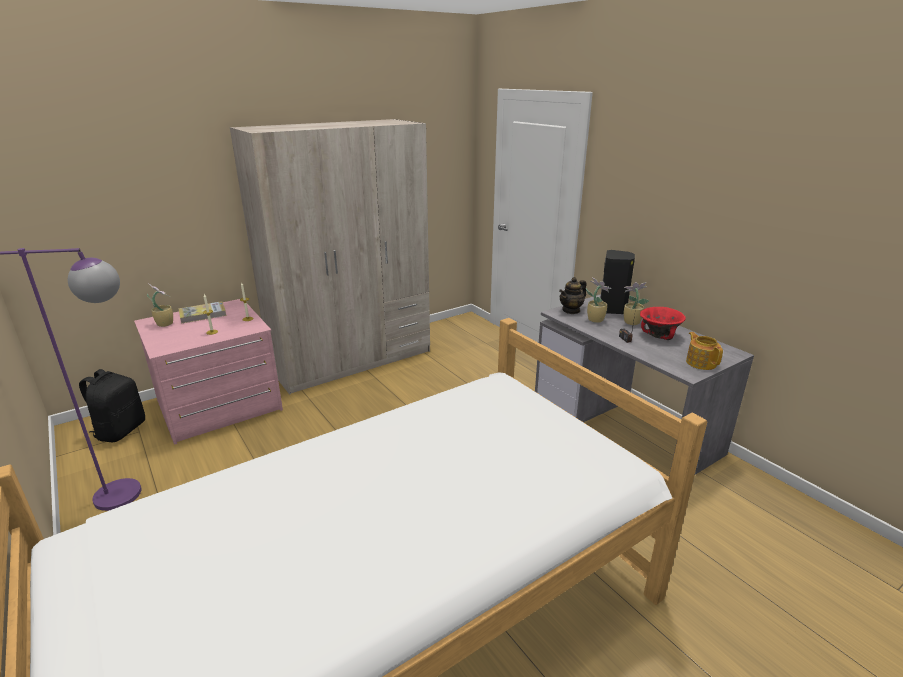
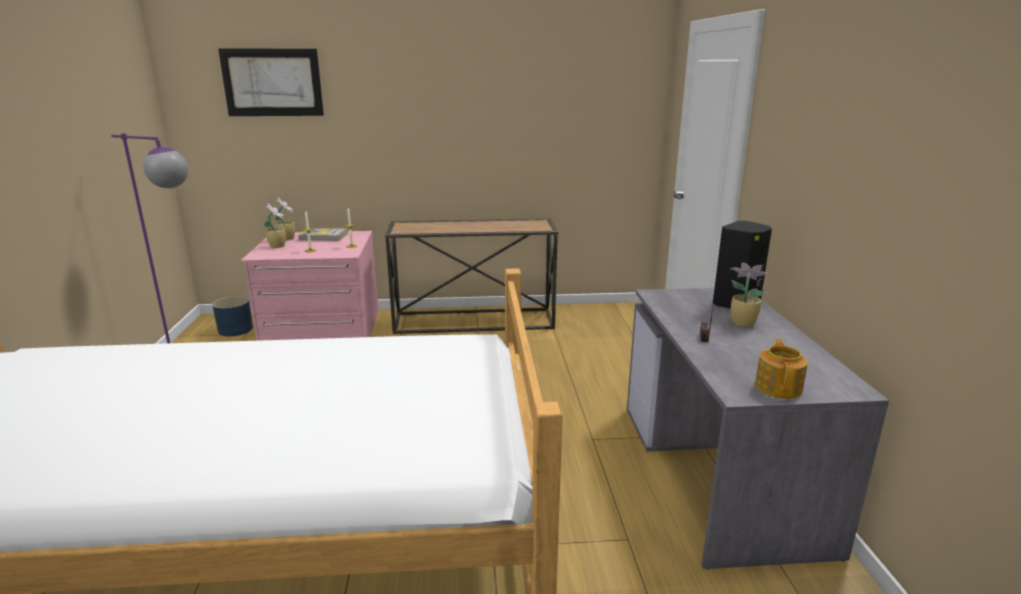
camera: 30 degrees right, 5 degrees down
(115, 160) = (272, 82): none -> picture
(120, 430) = (235, 329): black backpack -> blue planter
(353, 360) = (474, 320): beige wardrobe -> console table
(571, 310) = (677, 295): teapot -> none
(595, 319) = (695, 310): potted plant -> potted plant (278, 246)
(659, 335) = (762, 344): red bowl -> none

